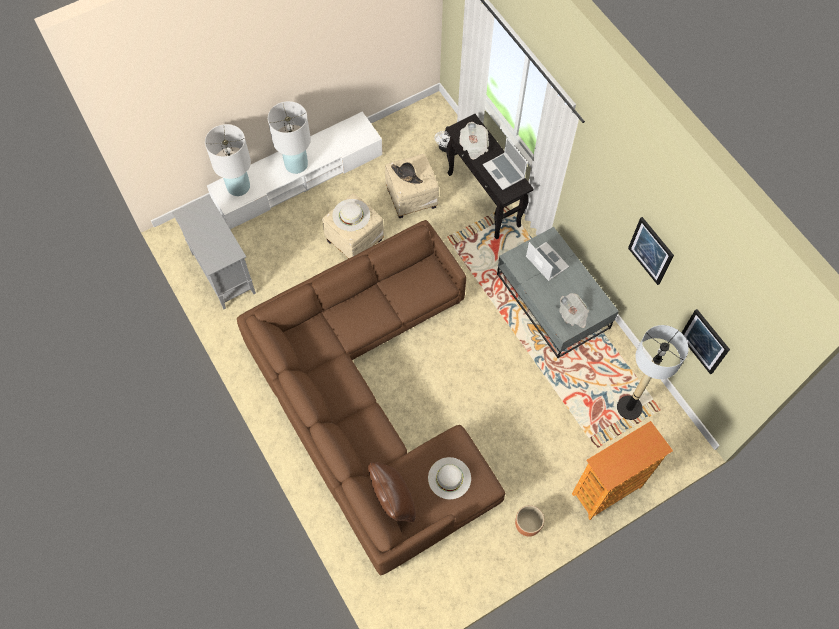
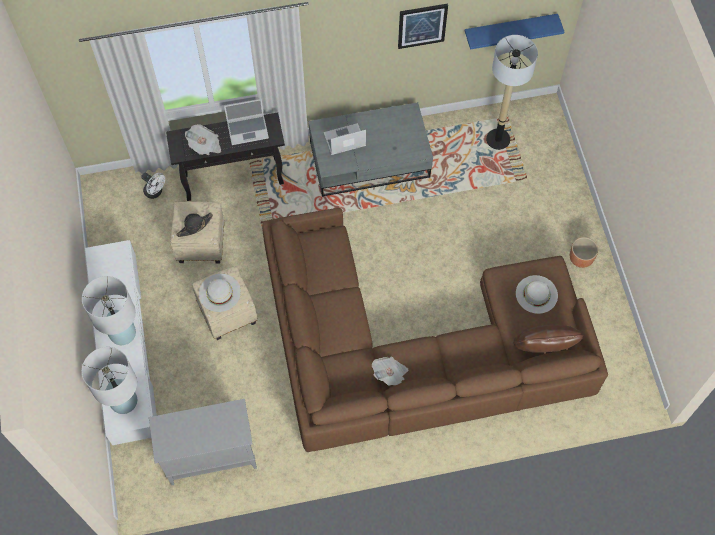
camera: 70 degrees left, 0 degrees up
(573, 315) = (408, 139): newspaper -> newspaper (390, 374)
(606, 491) = (569, 186): bookcase -> none
(705, 341) = (510, 29): picture -> blue shelf

